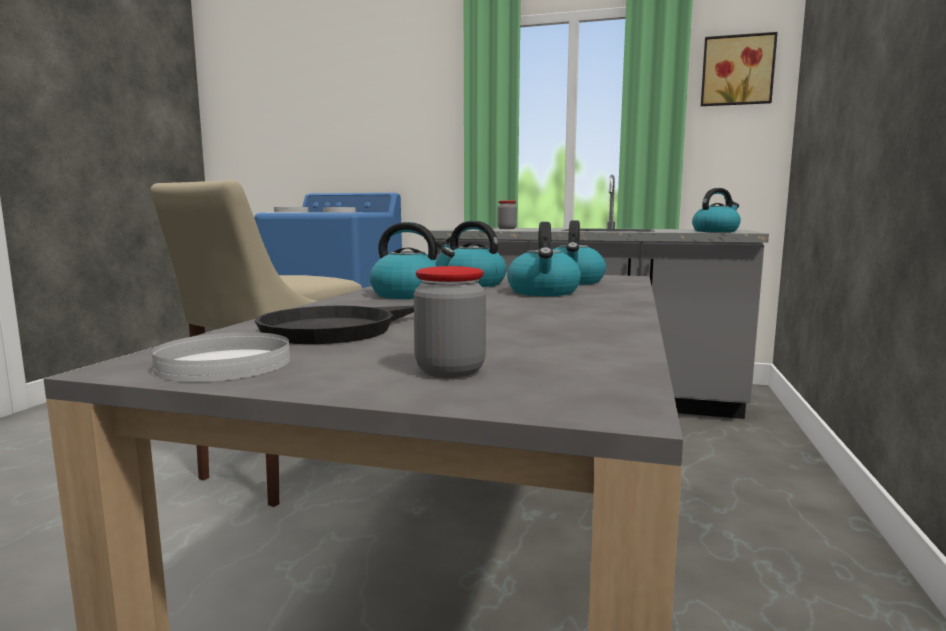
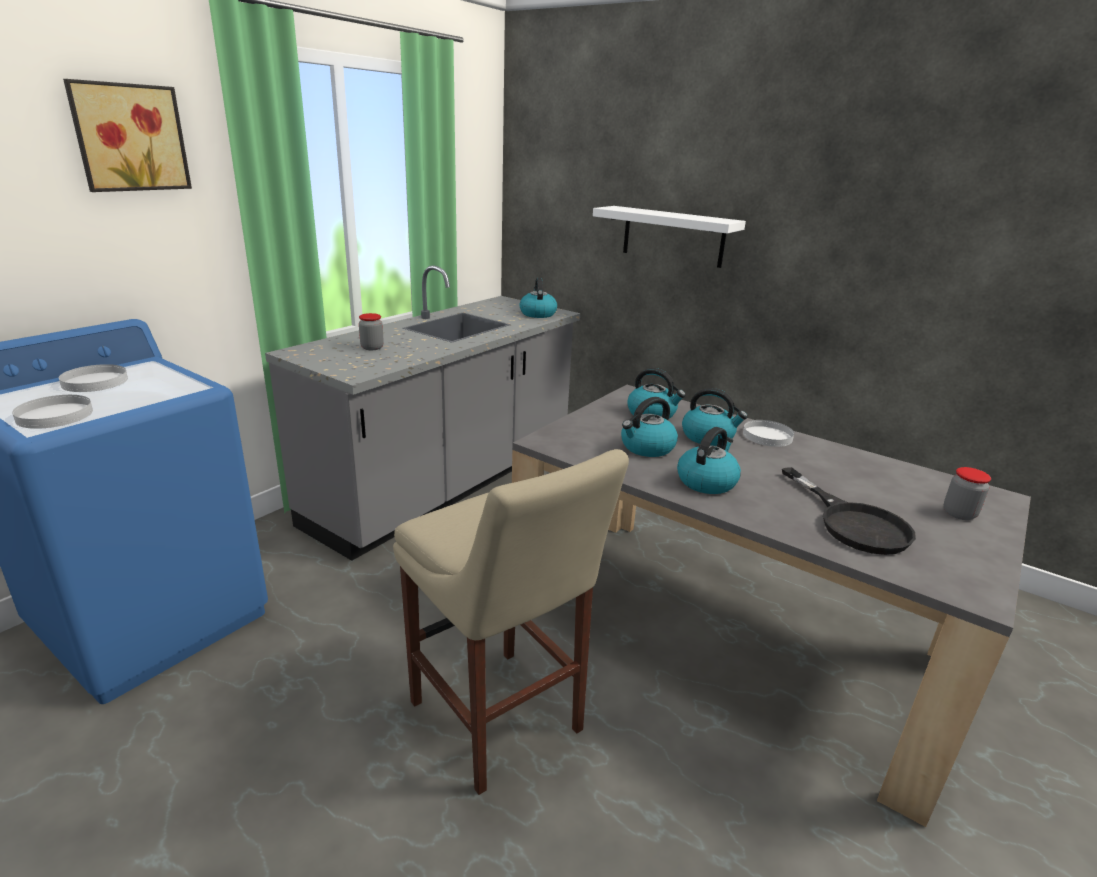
camera: 70 degrees left, 15 degrees up
(224, 363) = (964, 569): white plate -> white plate (767, 436)
(737, 71) = (470, 145): picture -> picture (129, 137)
(874, 106) = (673, 236): none -> white shelf

